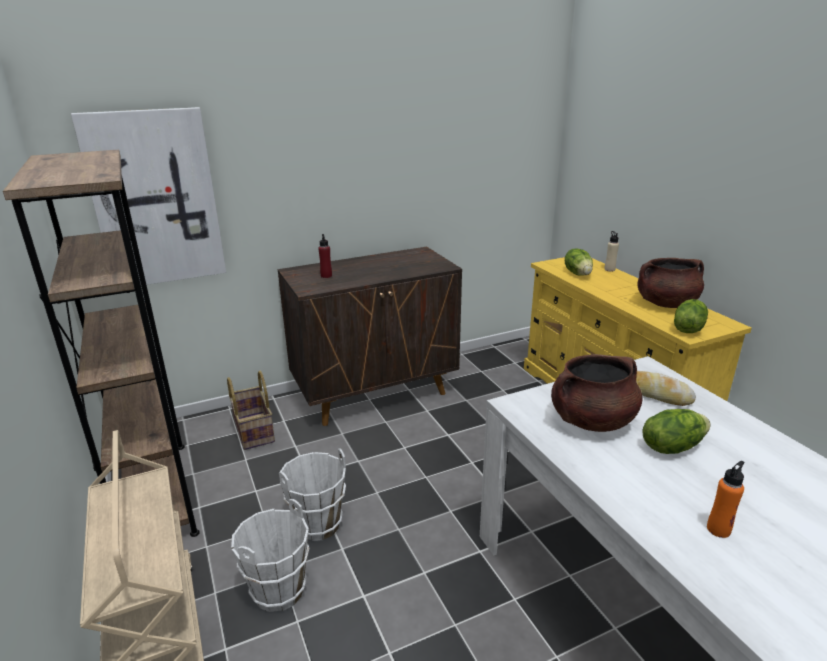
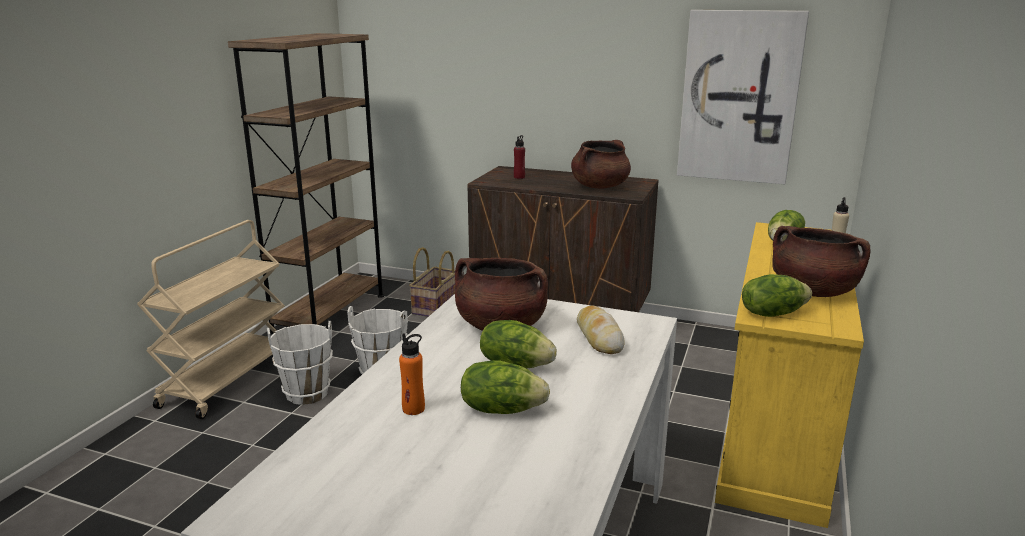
camera: 45 degrees right, 5 degrees down
(155, 199) = (412, 83): picture -> picture (739, 97)
(407, 265) = (600, 186): none -> brown cooking pot
(748, 487) = (501, 409): none -> lettuce

